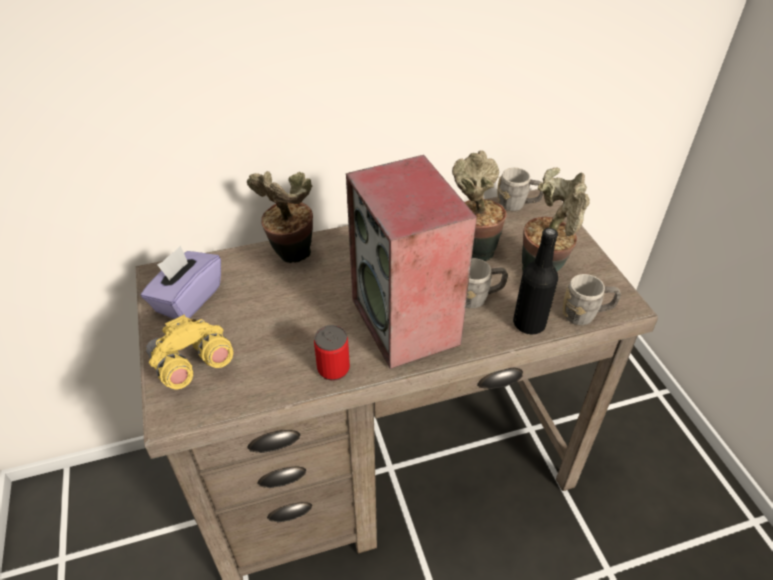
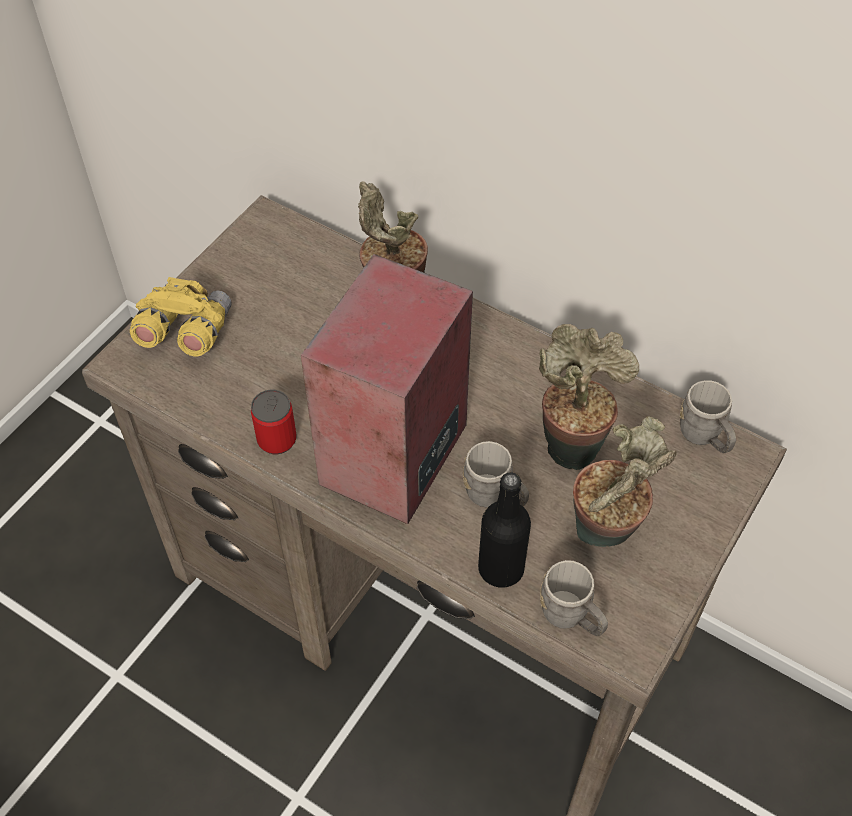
camera: 50 degrees right, 10 degrees up
(187, 299) = (256, 266): purple tissue box -> none

